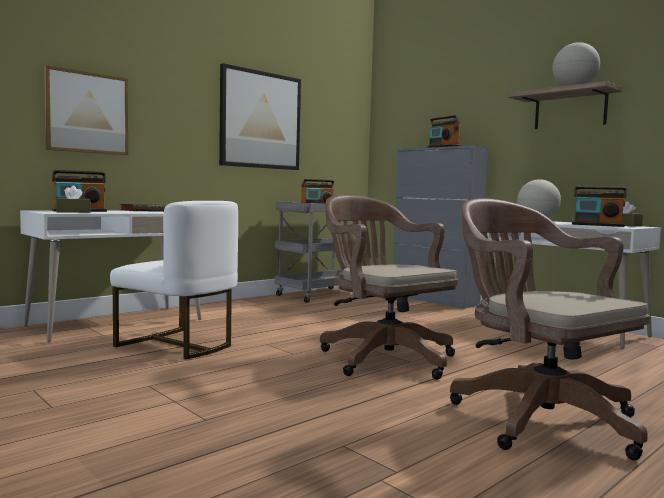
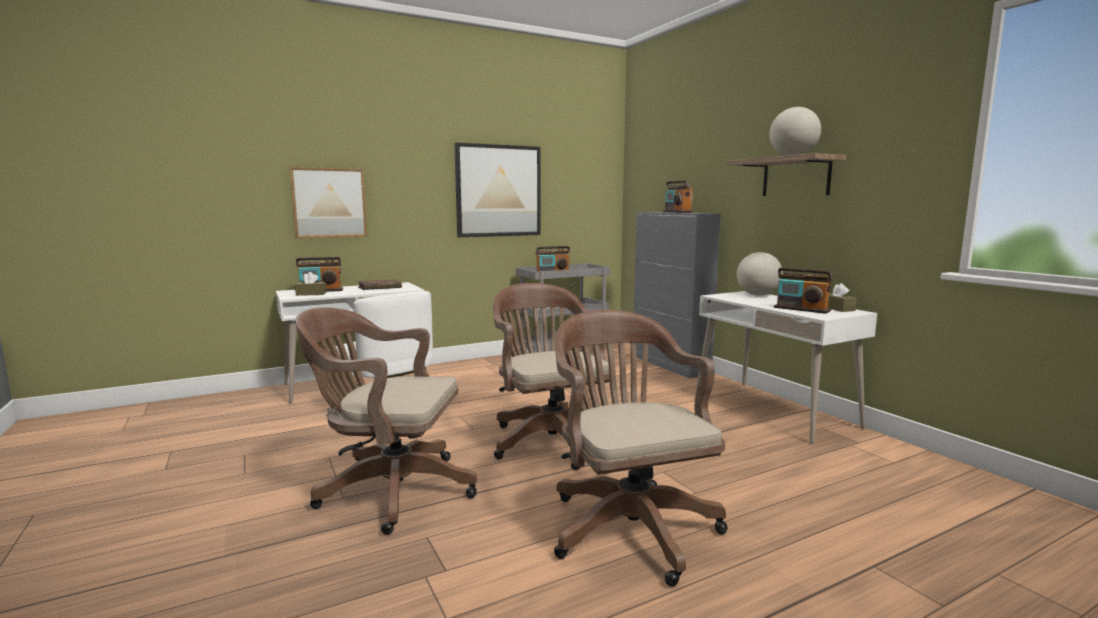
camera: 15 degrees right, 5 degrees up
(254, 409) = (389, 490): none -> brown office chair

